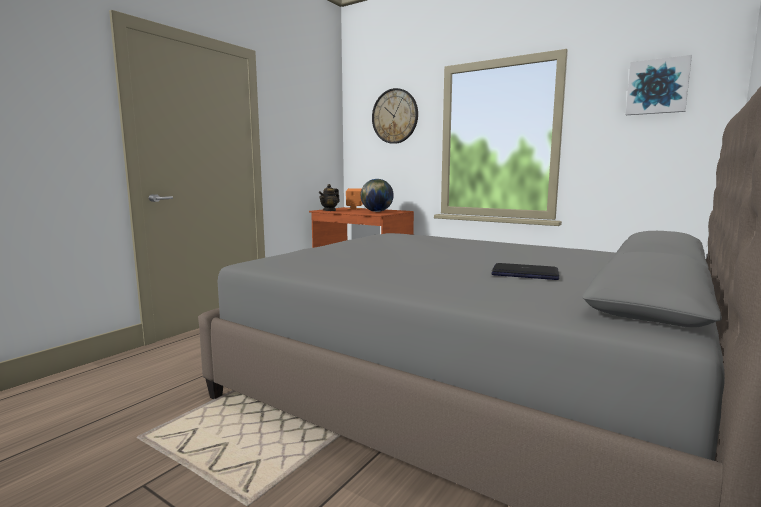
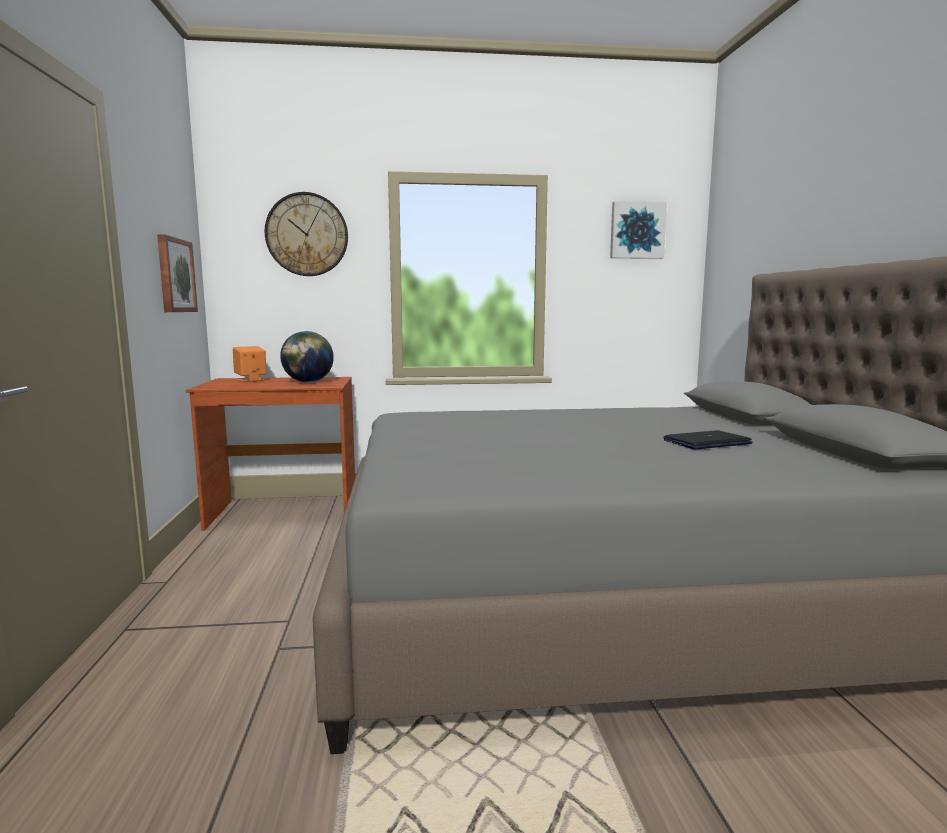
camera: 40 degrees left, 0 degrees up
(311, 145) = (175, 275): none -> picture
(329, 210) = (223, 386): teapot -> none

